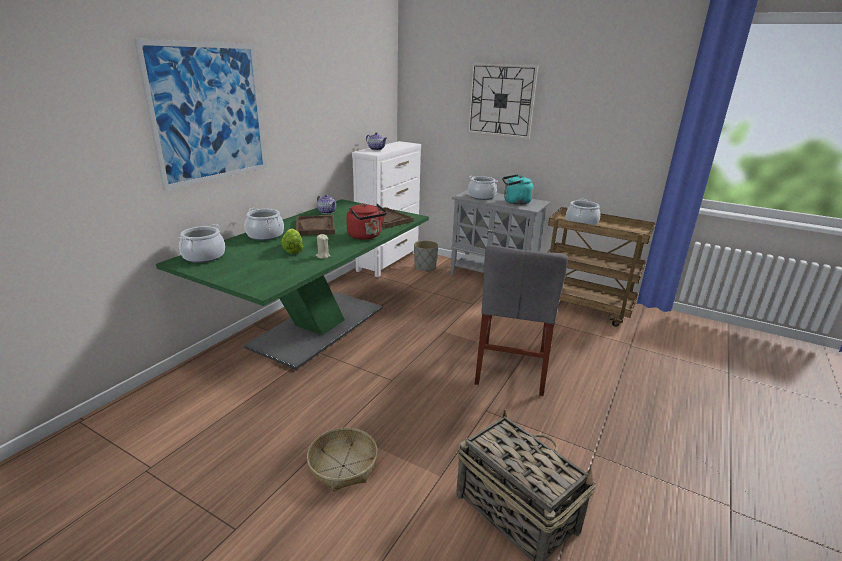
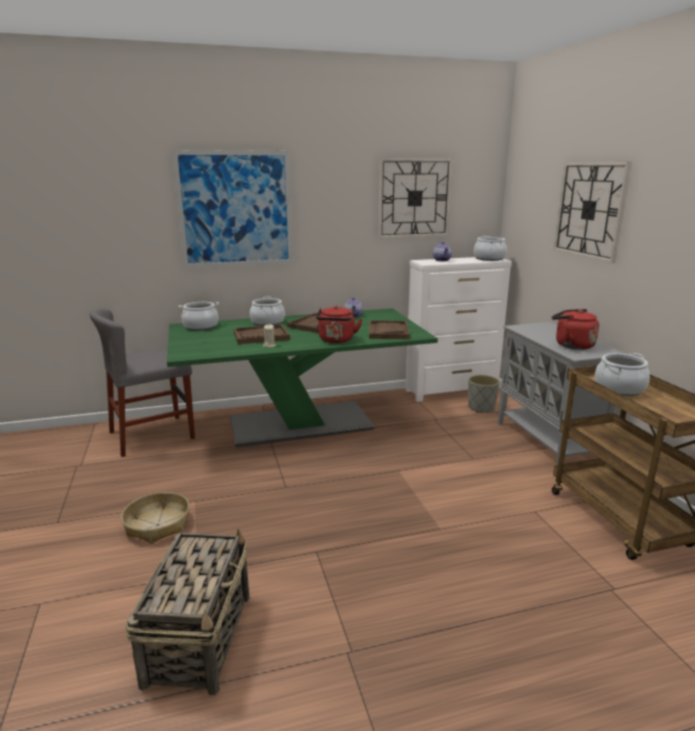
camera: 45 degrees right, 5 degrees down
(293, 249) = (261, 336): lettuce -> brown tray
(348, 93) = (414, 198): none -> wall clock
(481, 197) = (541, 332): cooking pot -> cooking pot (489, 259)
(511, 367) = (407, 531): grey chair -> grey chair (152, 435)
(515, 202) = (571, 345): turquoise kettle -> red kettle

